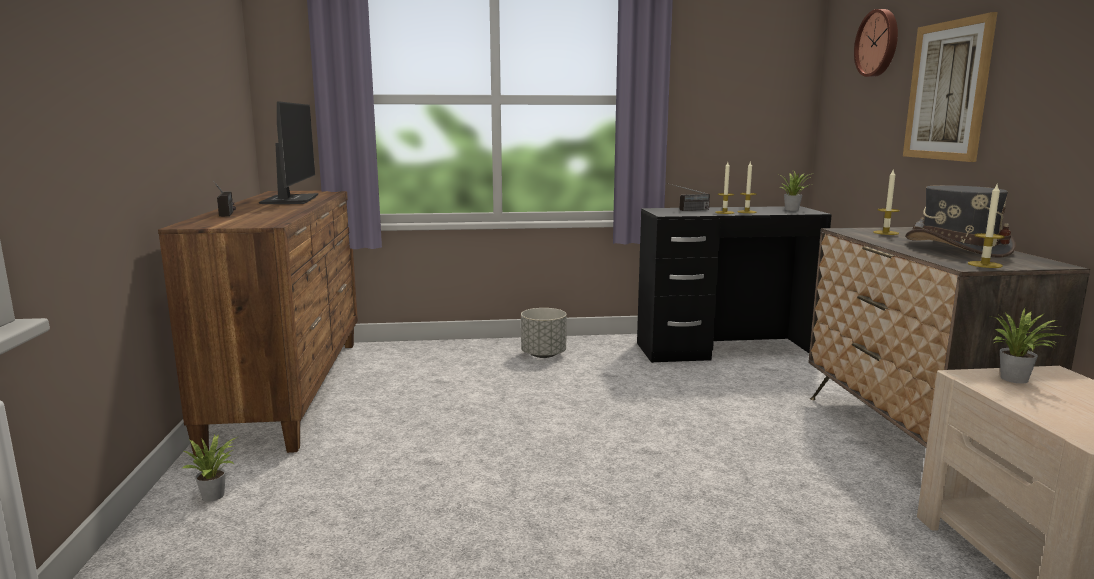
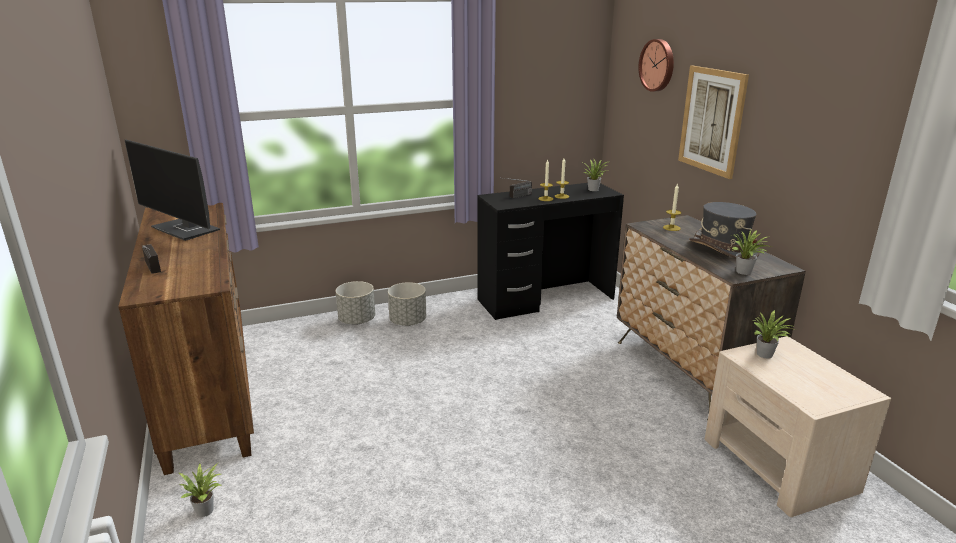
camera: 15 degrees left, 10 degrees up
(290, 200) = (186, 230): monitor -> monitor turned 150 degrees clockwise
(485, 348) = (357, 320): none -> grey planter
(984, 264) = (745, 272): candle -> potted plant

